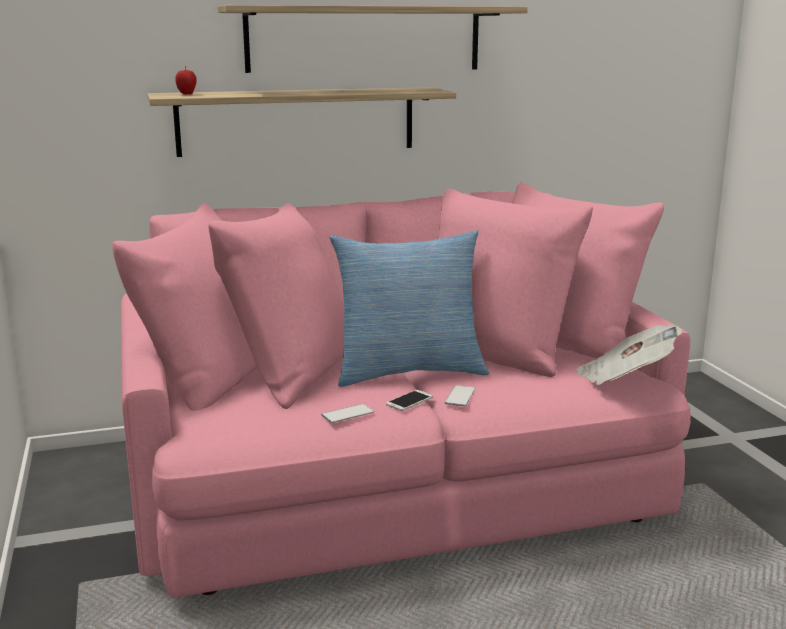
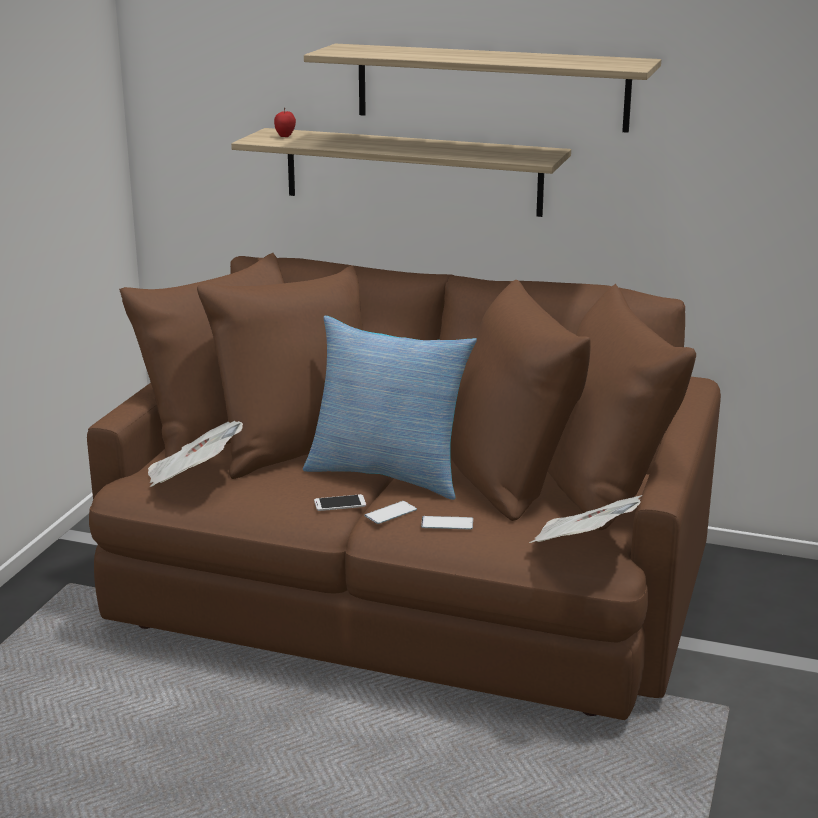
camera: 35 degrees right, 5 degrees up
(249, 417) = (193, 477): none -> newspaper
(347, 414) = (270, 499): phone -> phone (447, 523)
(393, 480) = (411, 586): pink sofa -> brown sofa

